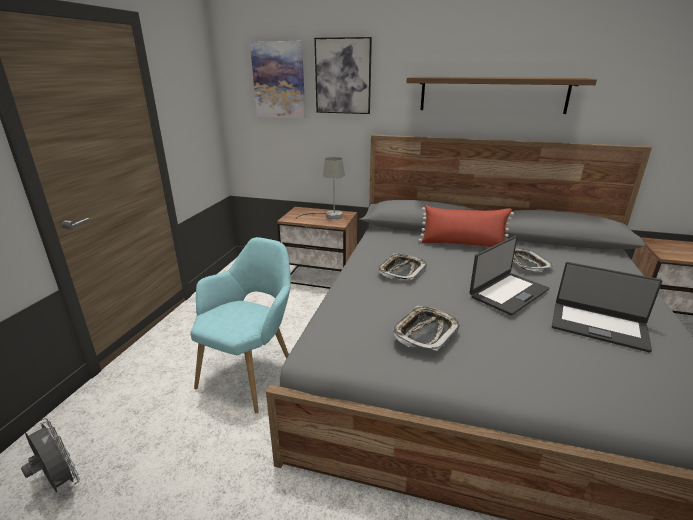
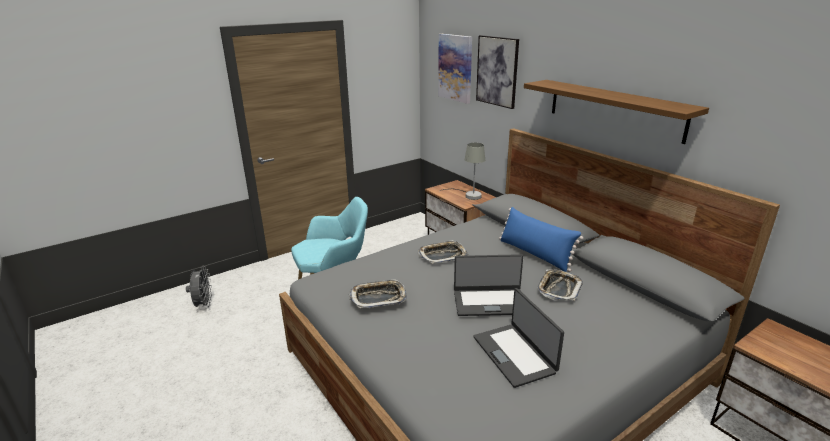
camera: 40 degrees right, 0 degrees up
(463, 244) = (535, 254): red pillow -> blue pillow

